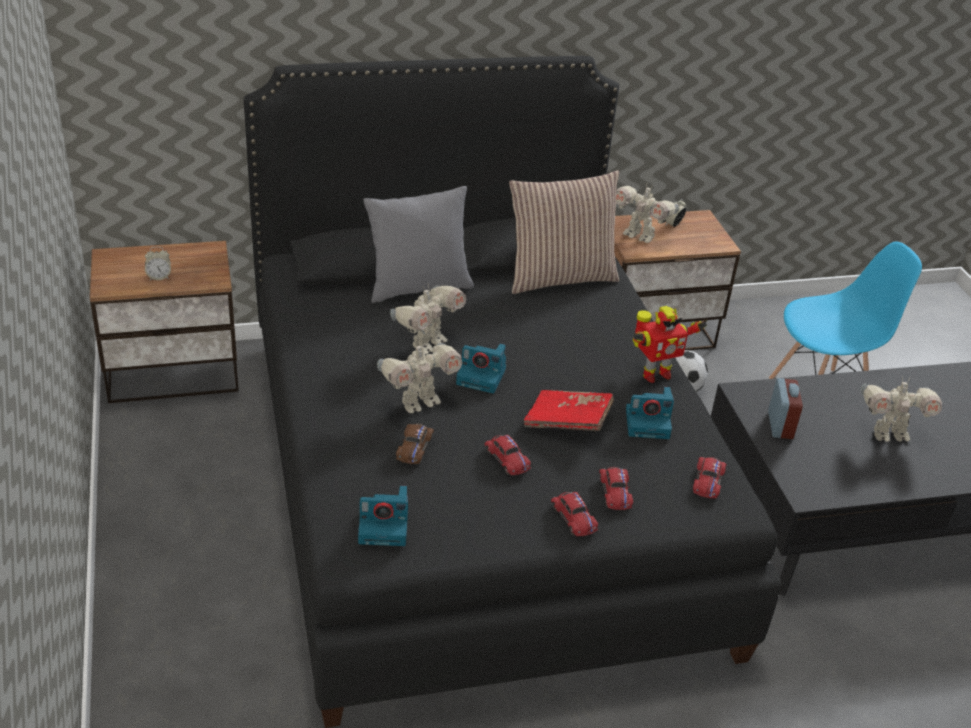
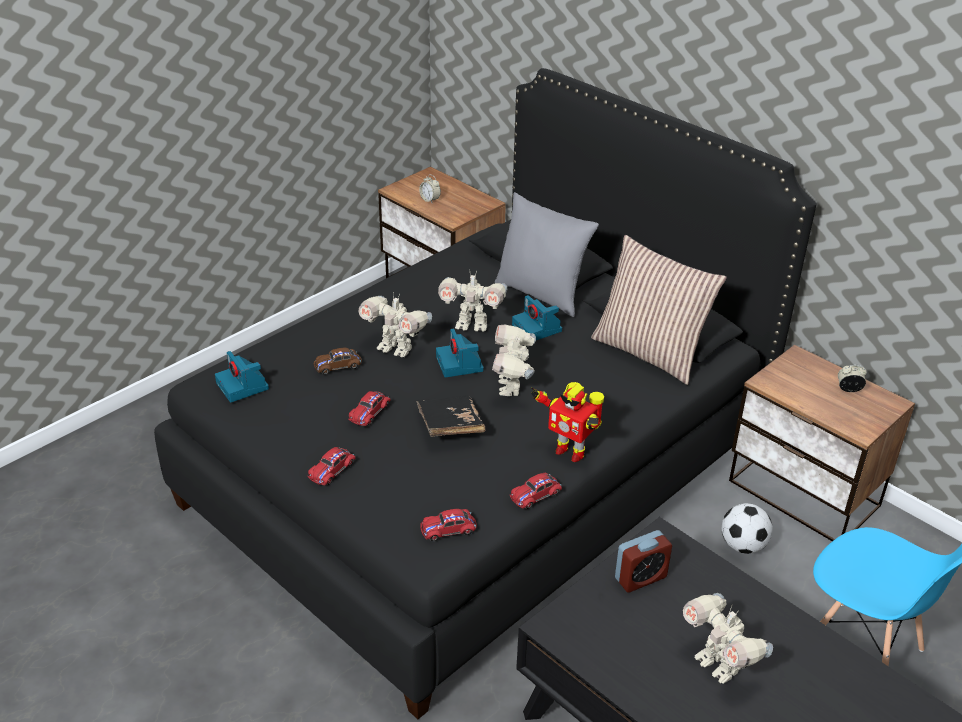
camera: 60 degrees right, 0 degrees up
(568, 422) = (450, 426): red book -> black book
(615, 493) = (382, 481): red toy car -> red toy car (535, 495)
(639, 235) = (797, 377): toy robot -> toy robot (511, 387)
(648, 423) = (495, 470): camera -> camera (538, 328)

